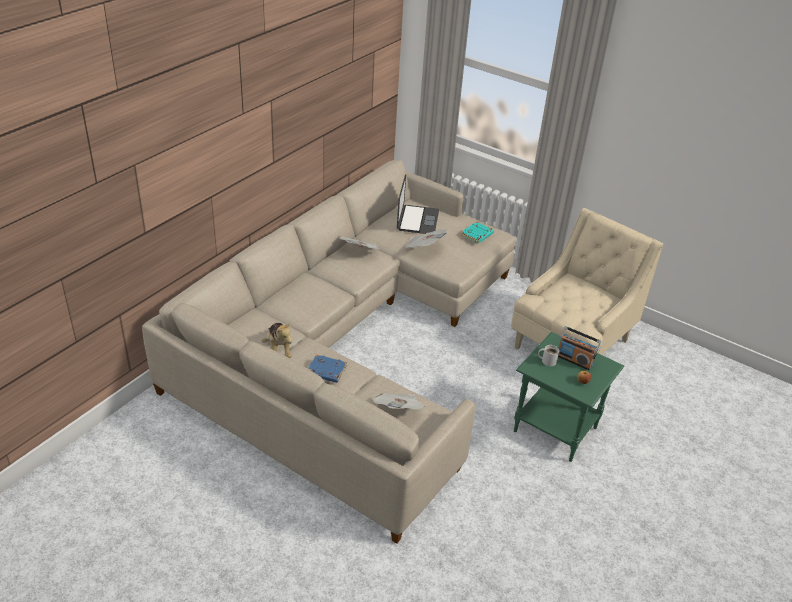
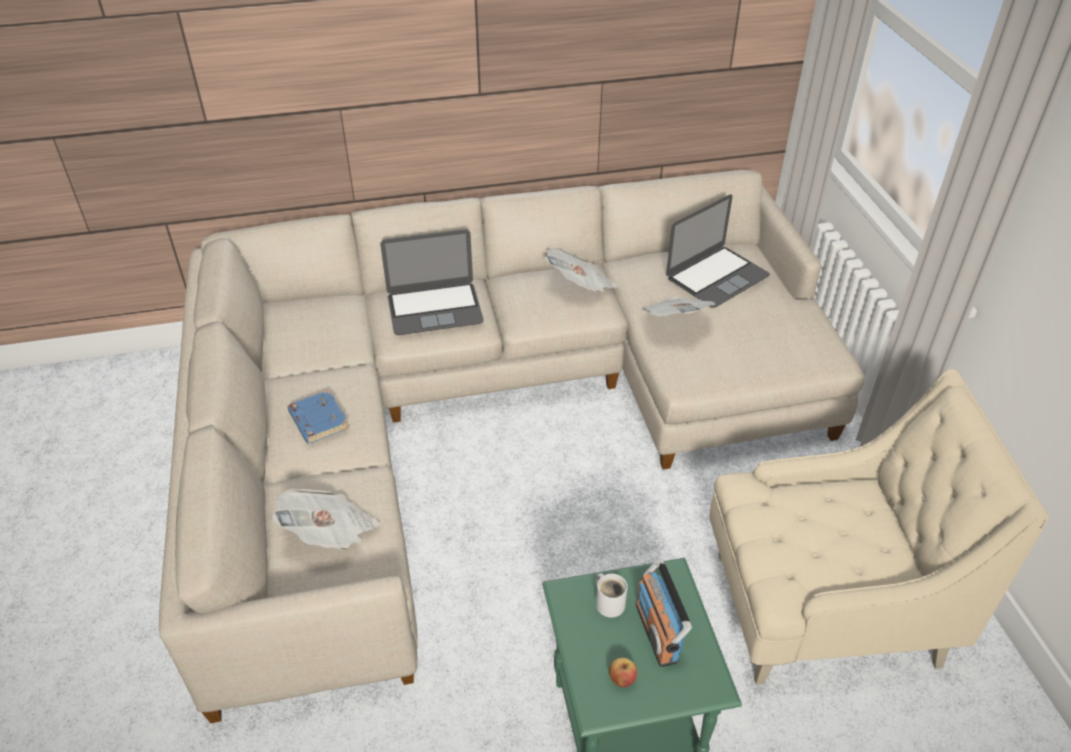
camera: 45 degrees right, 5 degrees up
(278, 349) = (310, 360): plush toy -> none
(307, 295) = (434, 308): none -> laptop
(477, 235) = (787, 341): turquoise book -> none

